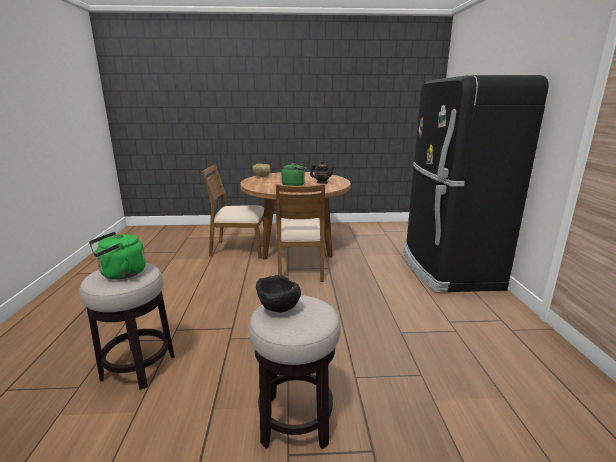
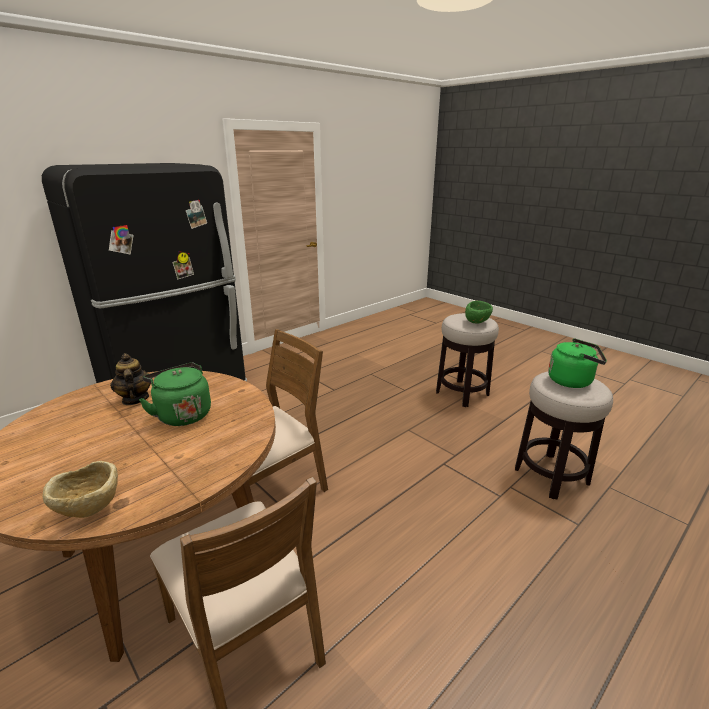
camera: 130 degrees left, 5 degrees up
(278, 309) = (477, 322): black bowl -> green bowl

